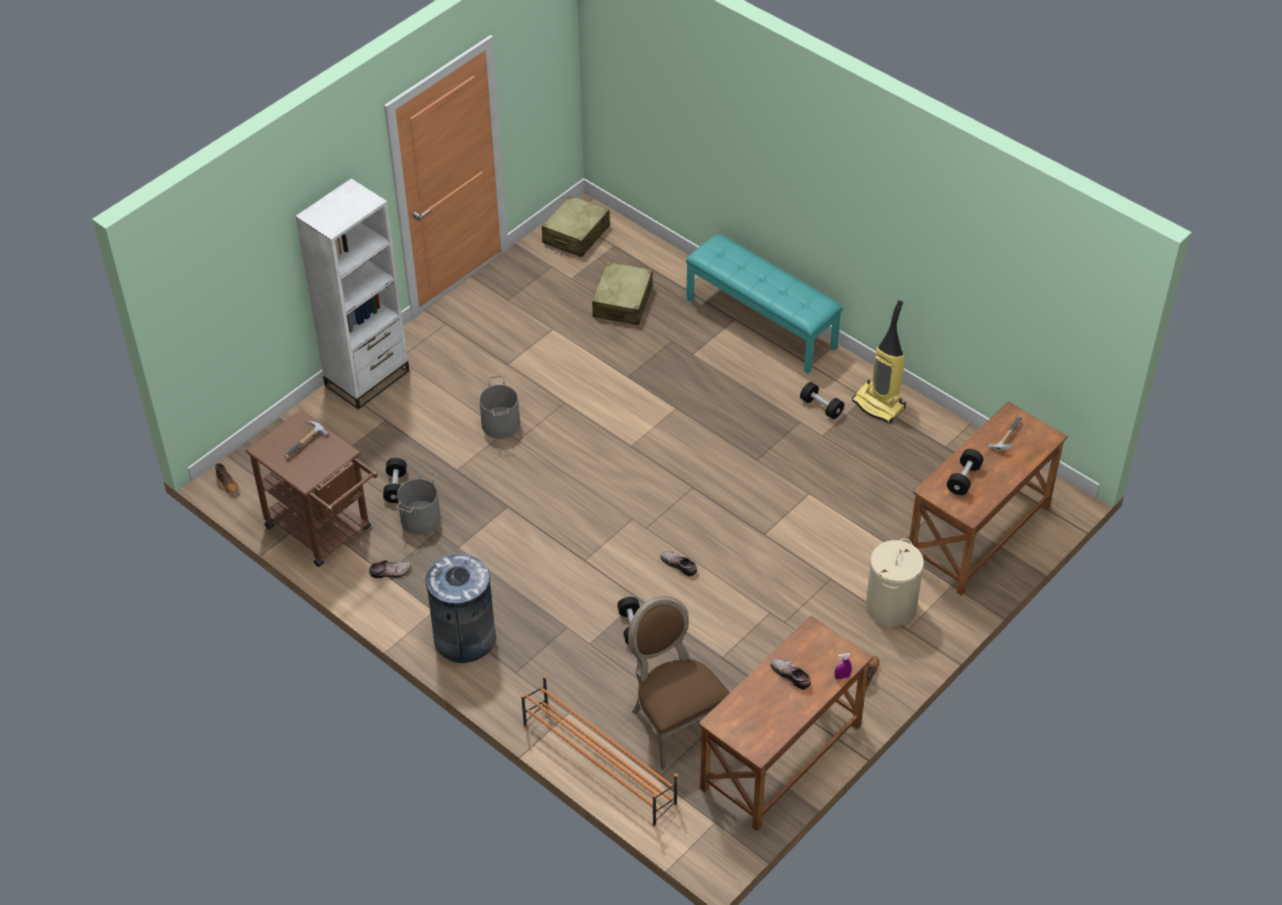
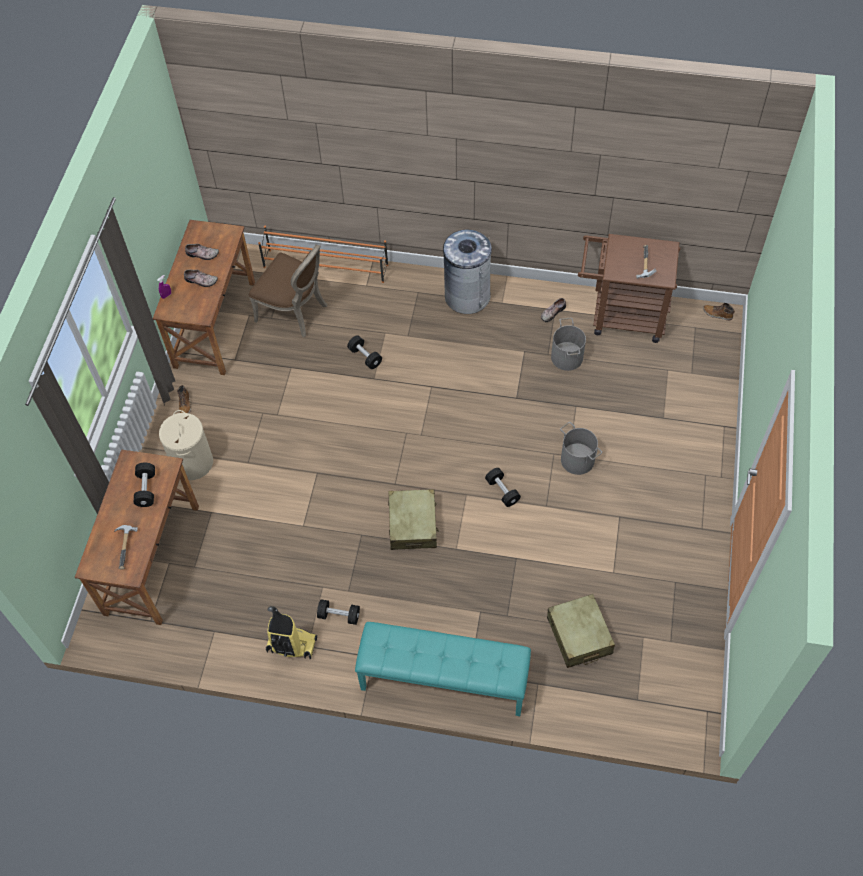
camera: 150 degrees right, 10 degrees up
(367, 378) = (710, 445): white bookcase -> none
(395, 487) = (605, 371): black dumbbell -> black dumbbell (502, 491)
(575, 235) = (681, 692): beige suitcase -> beige suitcase (413, 524)
(679, 564) = (363, 417): shoe -> shoe (202, 255)

